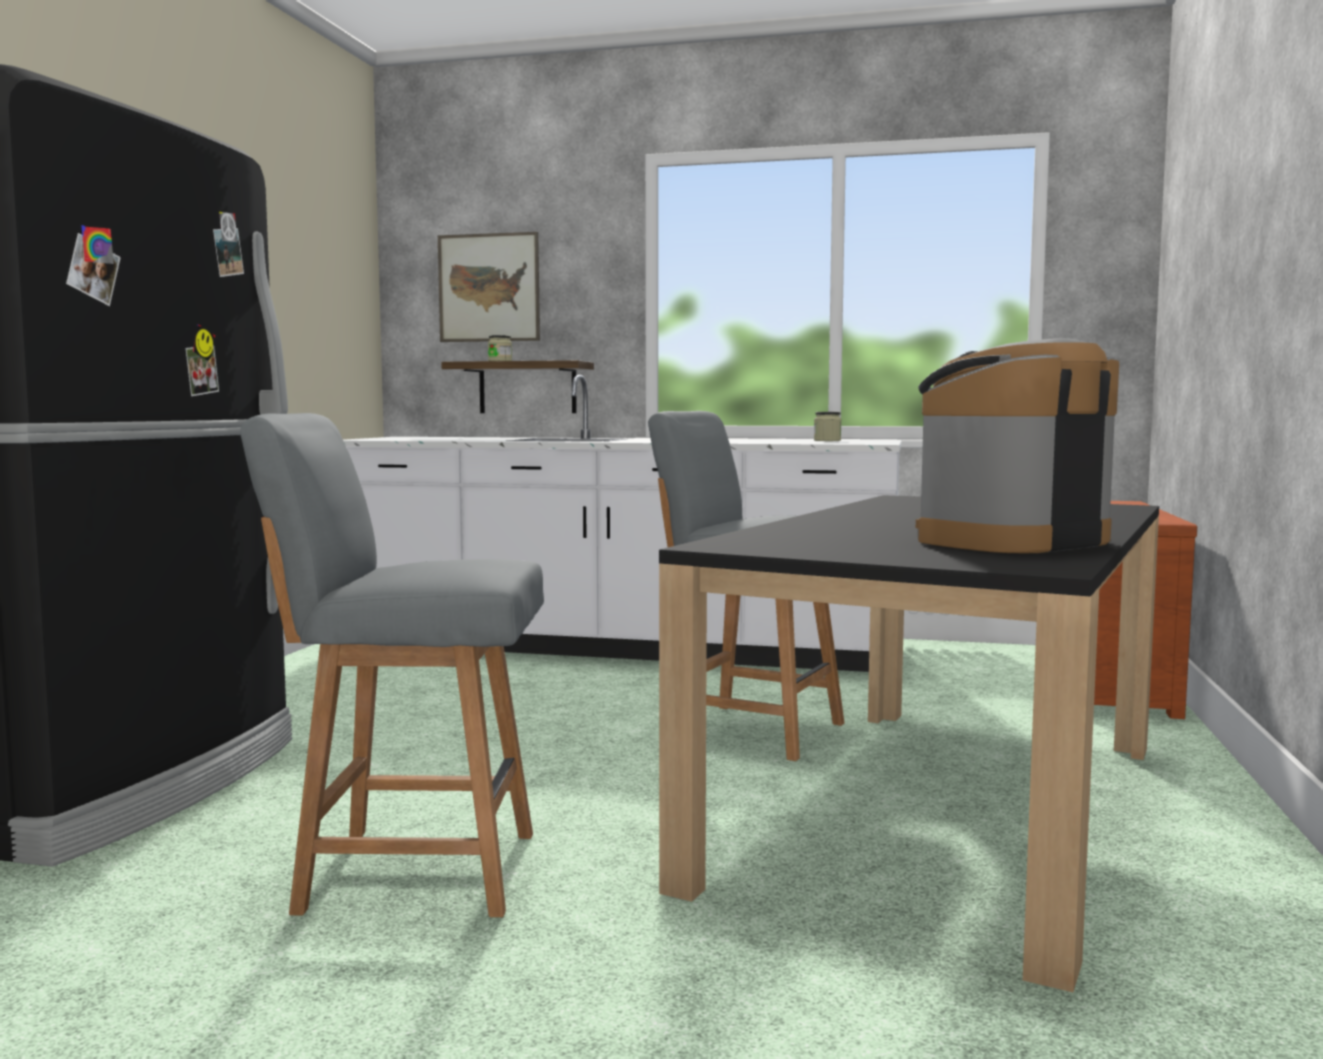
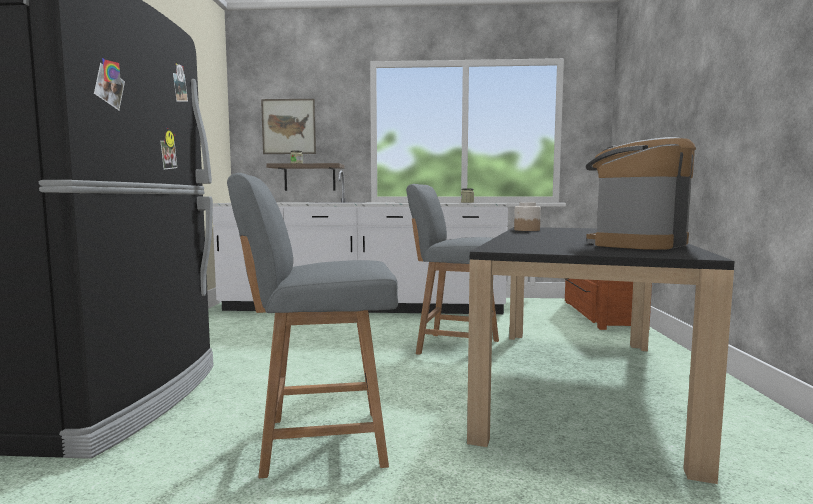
camera: 10 degrees left, 0 degrees up
(885, 504) = (526, 230): none -> jar

